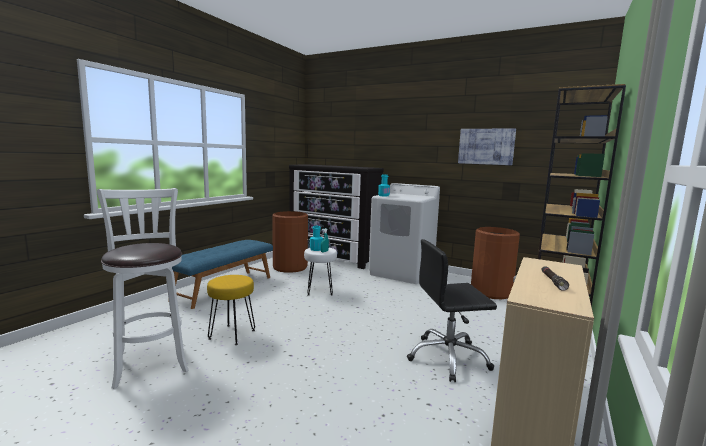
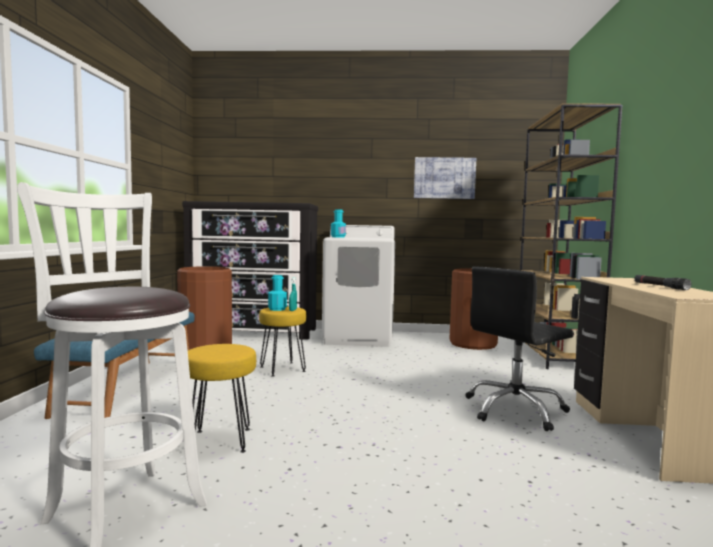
camera: 25 degrees left, 5 degrees down
(319, 290) = (282, 369): white stool -> yellow stool

